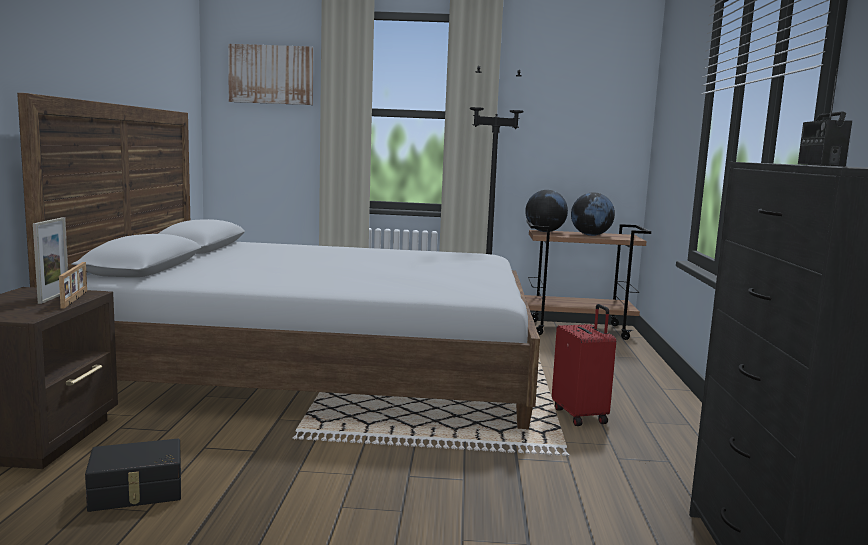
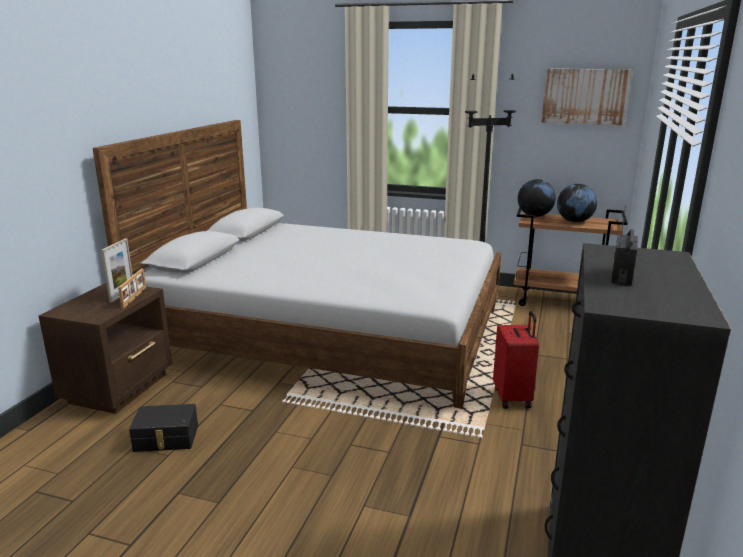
camera: 15 degrees right, 10 degrees up
(271, 74) = (308, 79): picture -> picture (584, 96)

